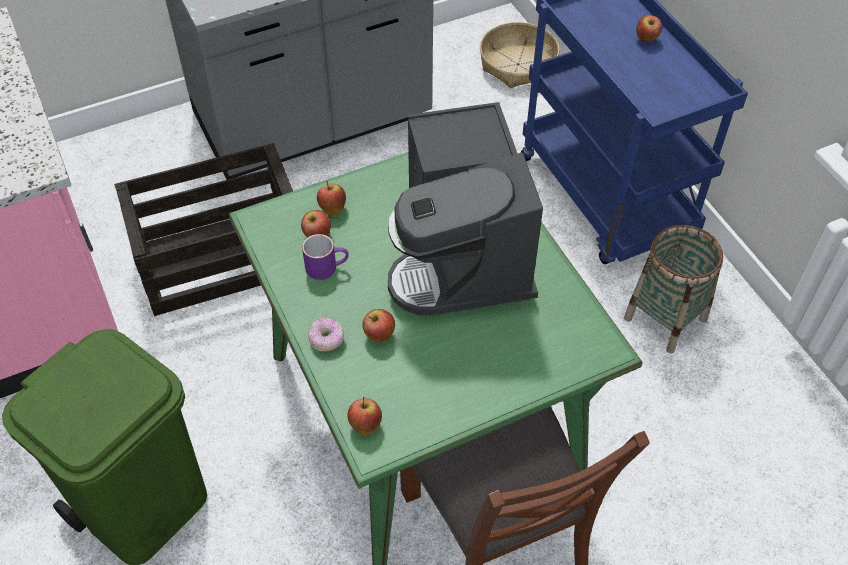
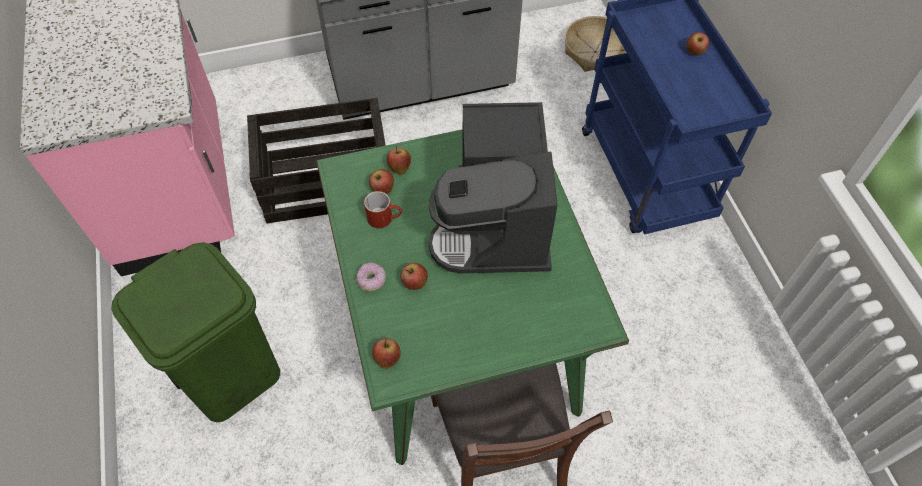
camera: 10 degrees right, 5 degrees up
(327, 267) = (385, 218): purple mug -> red mug
(665, 318) = (674, 287): basket -> none

